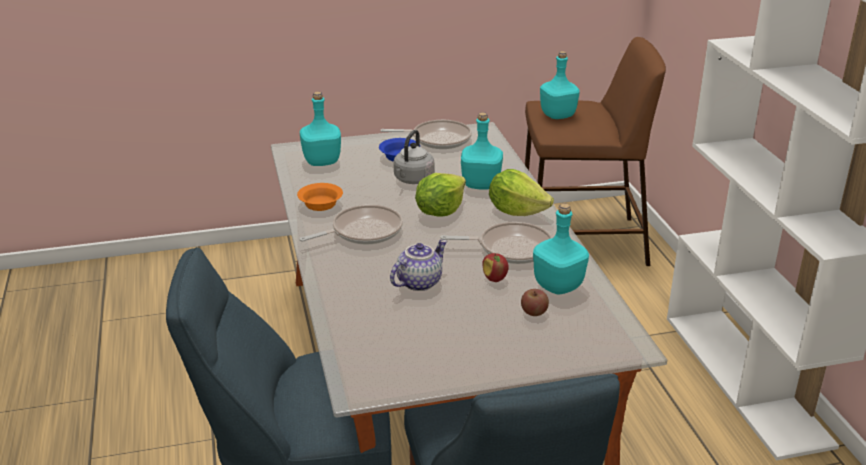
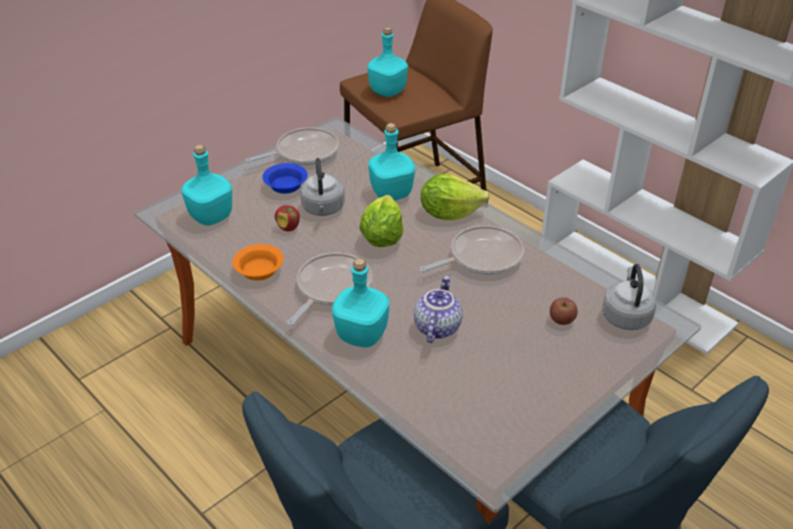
camera: 30 degrees left, 10 degrees up
(495, 279) = (498, 296): apple -> apple (288, 228)
(559, 286) = (557, 283): turquoise bottle -> turquoise bottle (363, 335)
(598, 328) = (625, 315): none -> grey kettle

